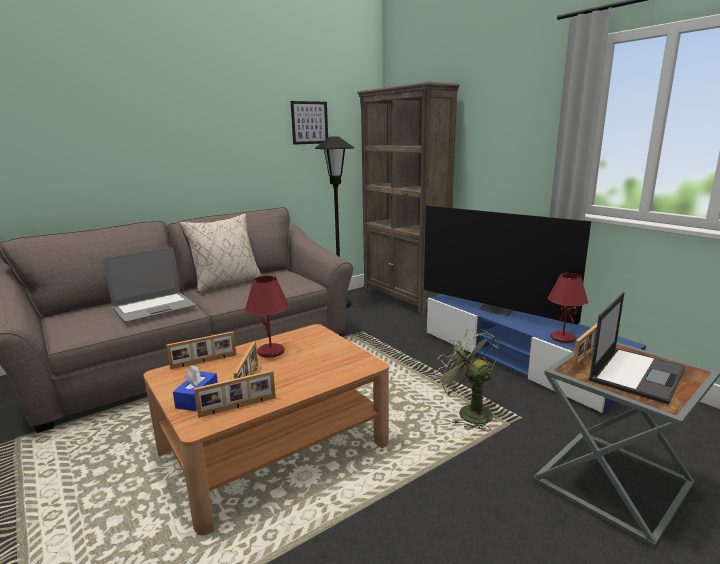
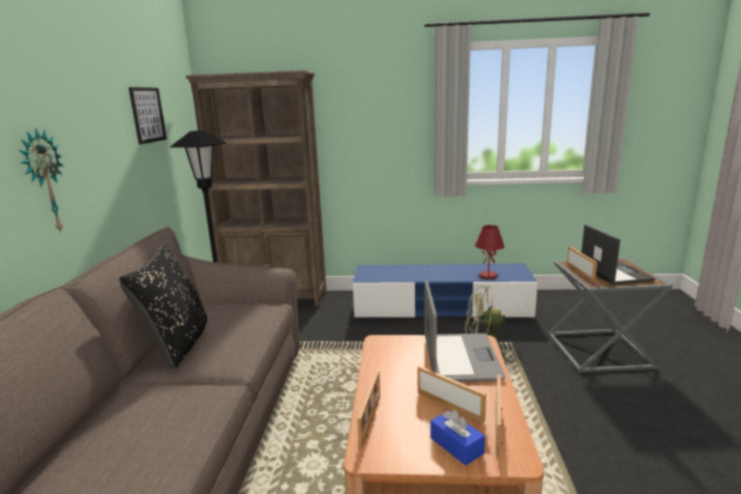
camera: 50 degrees left, 0 degrees up
(154, 308) = (167, 412): laptop -> laptop (460, 358)
(192, 160) = (44, 182): none -> wall clock
(227, 283) = (178, 344): beige pillow -> black pillow
(271, 352) = (399, 376): red table lamp -> none
(497, 310) = (416, 273): television -> none

